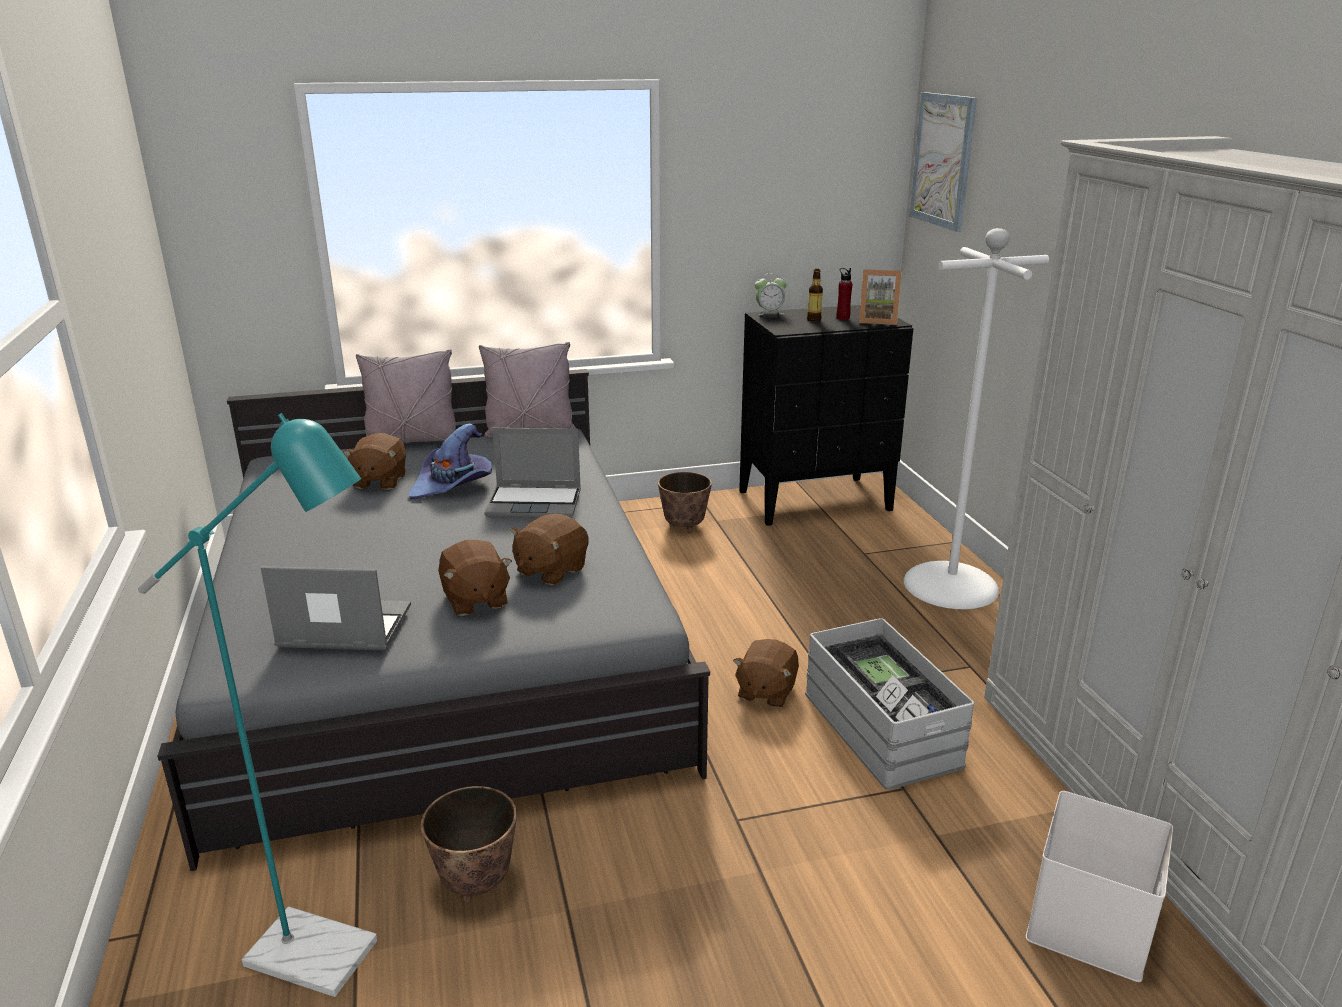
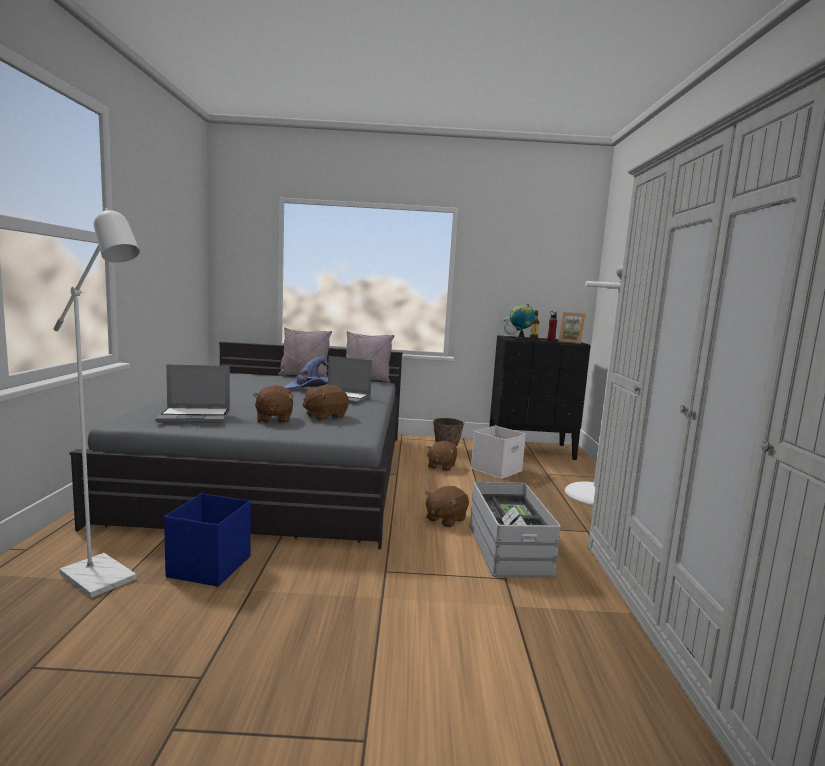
camera: 15 degrees right, 15 degrees down
(331, 959) = (105, 581): turquoise floor lamp -> white floor lamp
(343, 629) = (195, 417): laptop -> laptop turned 150 degrees clockwise
(379, 481) = (273, 383): brown plush toy -> brown plush toy (441, 466)
(475, 883) = (211, 566): planter -> blue storage box
(796, 327) = (520, 339): none -> globe
(942, 160) = (613, 255): picture -> none
(1091, 925) = (604, 680): white storage box -> white storage box (496, 469)

